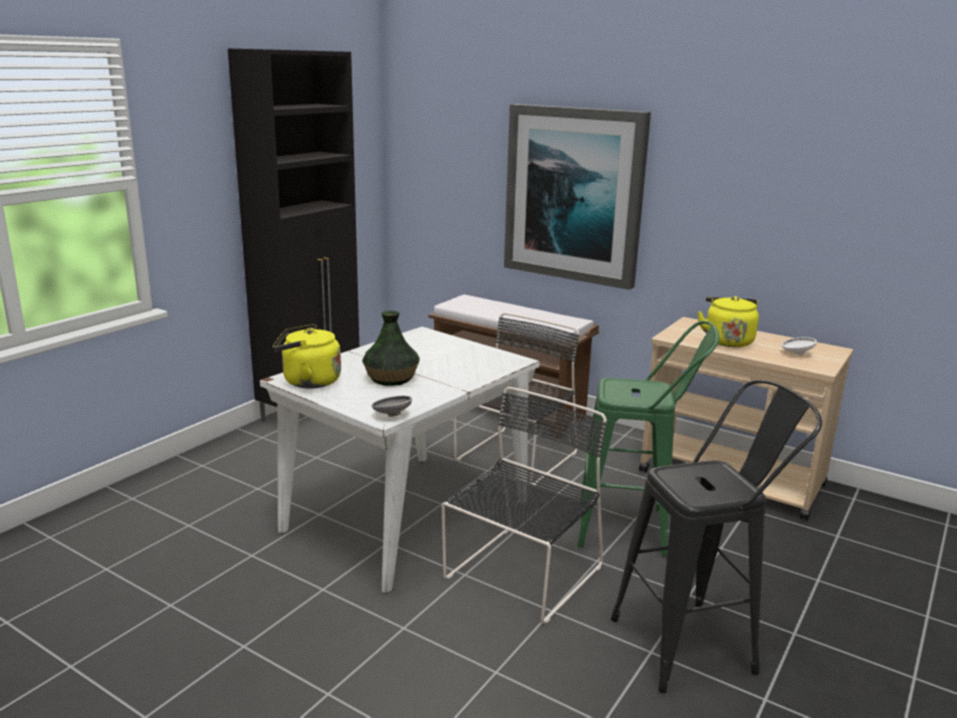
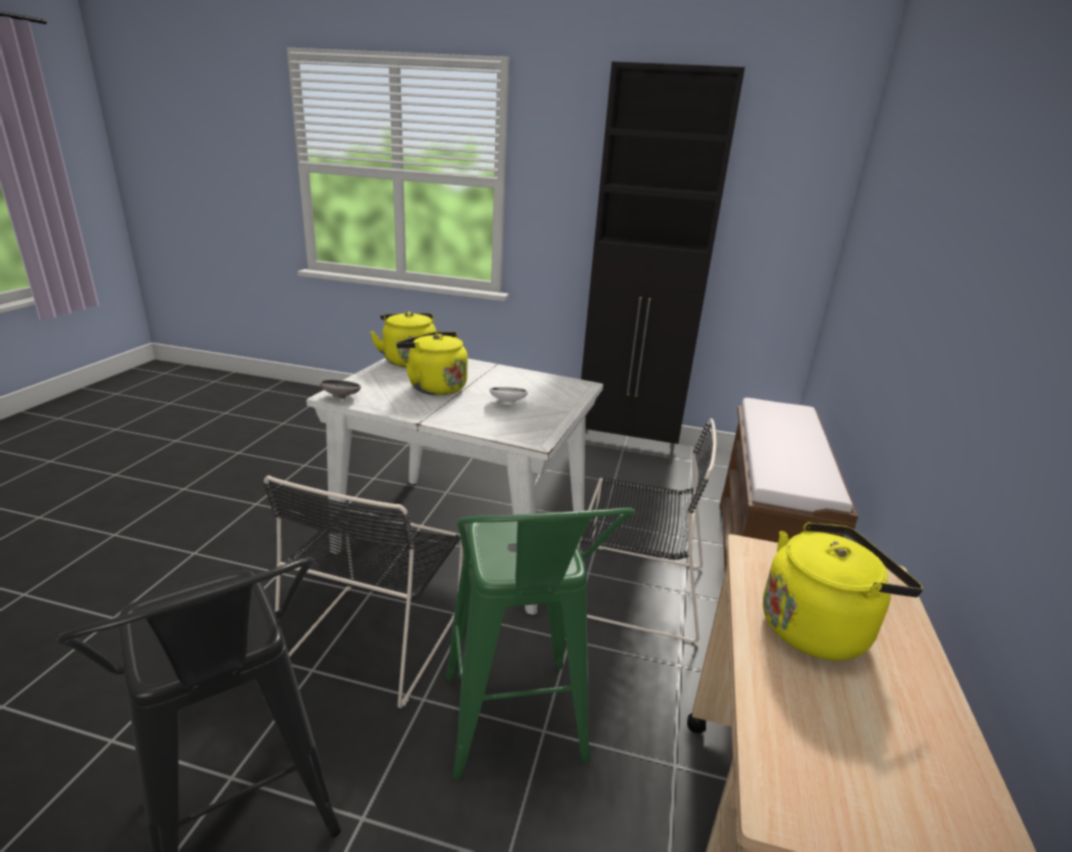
camera: 70 degrees right, 5 degrees up
(390, 378) = (434, 387): vase -> yellow kettle
(521, 575) = (376, 634): black chair -> black chair turned 90 degrees clockwise
(574, 194) = (918, 296): picture -> none
(796, 354) = (853, 753): white bowl -> white bowl (508, 403)

